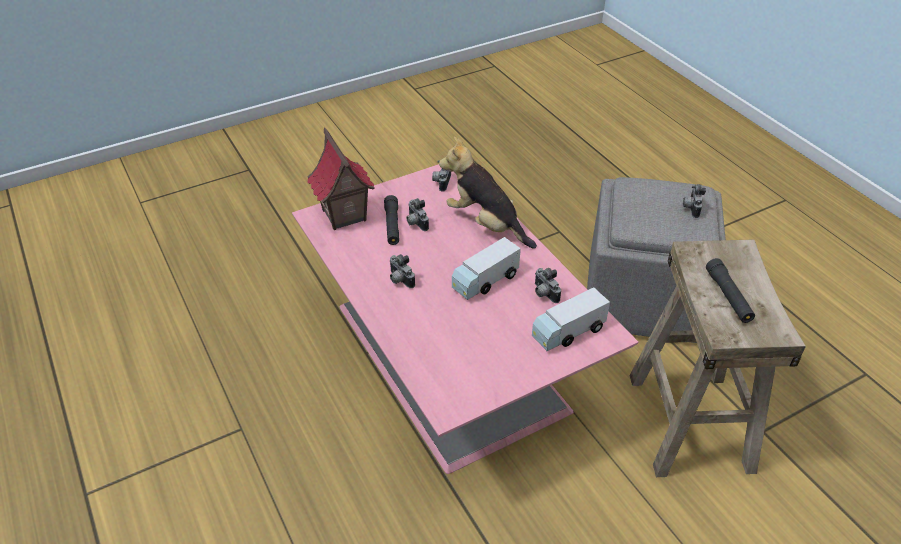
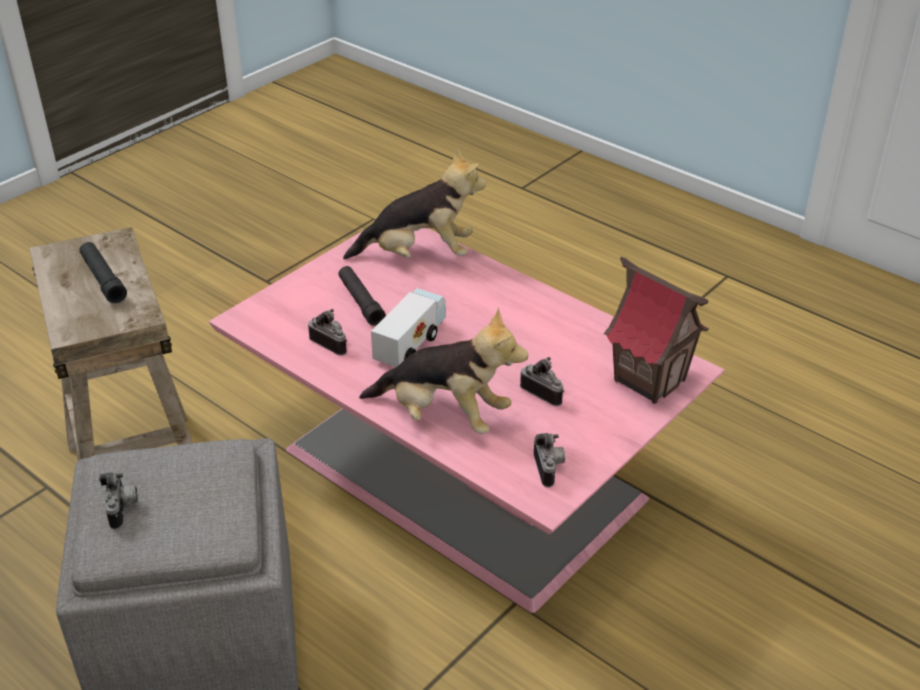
camera: 160 degrees right, 5 degrees down
(392, 225) = (573, 382): black flashlight -> black flashlight (361, 302)
(399, 280) = (514, 319): camera -> none
(440, 365) = (419, 255): none -> plush toy
(568, 332) = (292, 311): toy truck -> none

